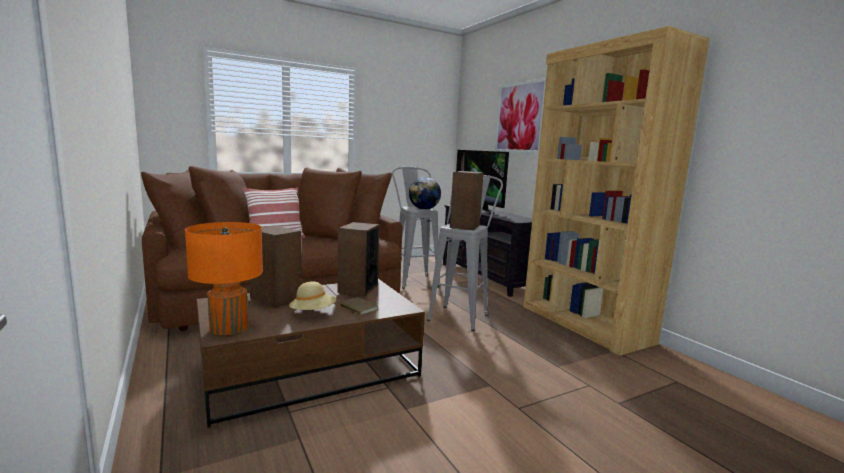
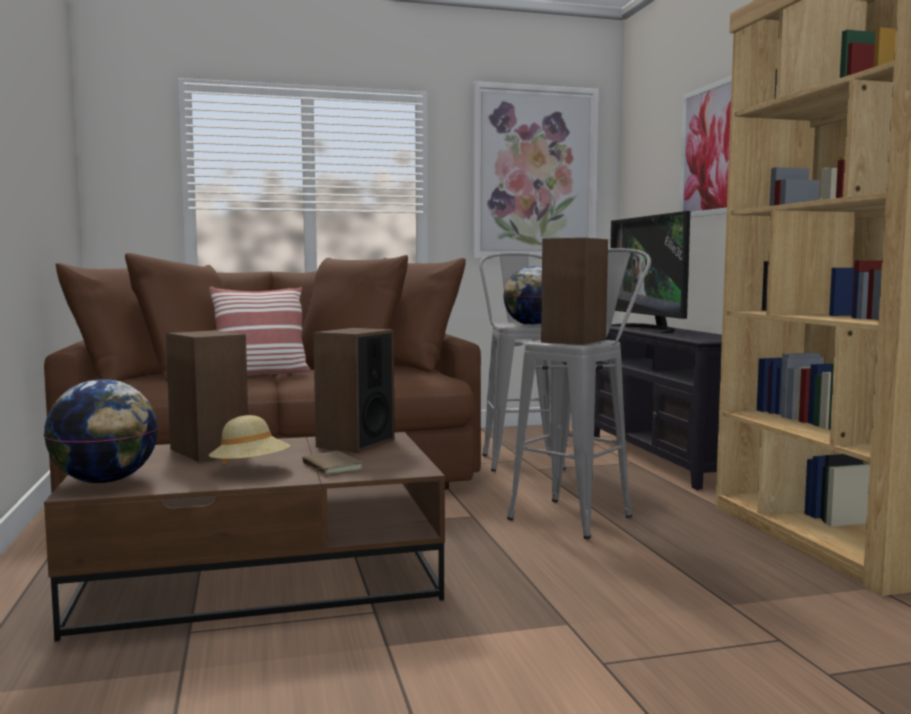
camera: 15 degrees right, 5 degrees down
(229, 327) = (105, 481): orange table lamp -> globe
(413, 119) = (534, 173): none -> picture

